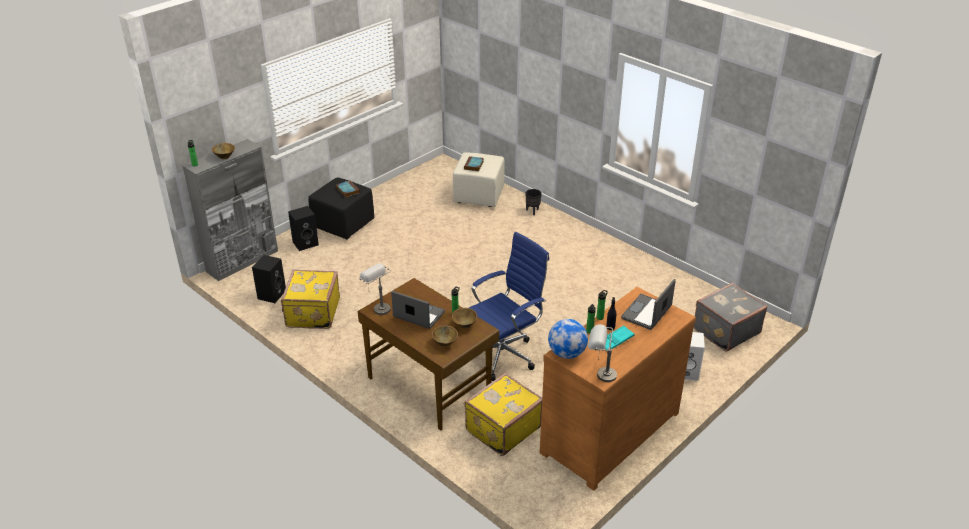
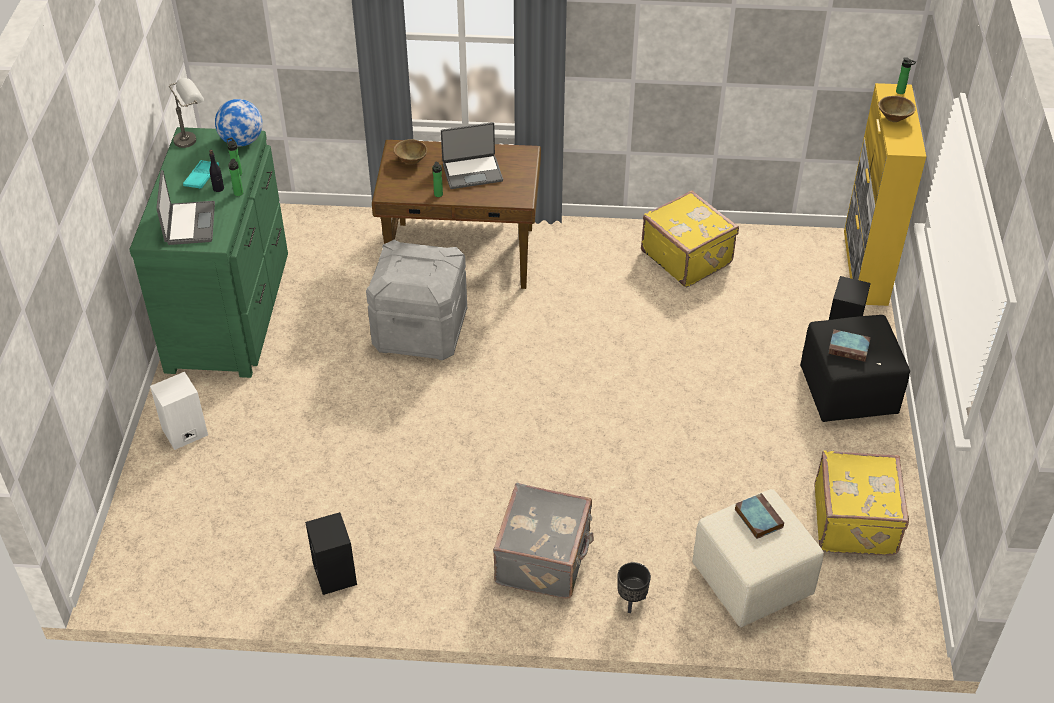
camera: 140 degrees right, 10 degrees up
(243, 261) = (865, 268): grey cabinet -> yellow cabinet
(271, 294) = (764, 251): black speaker -> black speaker (336, 575)
(377, 307) = (524, 158): grey table lamp -> none
(464, 324) = (413, 187): brown bowl -> none
(502, 428) = (343, 256): yellow suitcase -> yellow suitcase (856, 521)
(504, 354) = (419, 332): blue office chair -> grey storage box
(607, 431) = (230, 311): brown dresser -> green dresser
(725, 330) = (164, 530): grey suitcase -> grey suitcase (545, 559)

